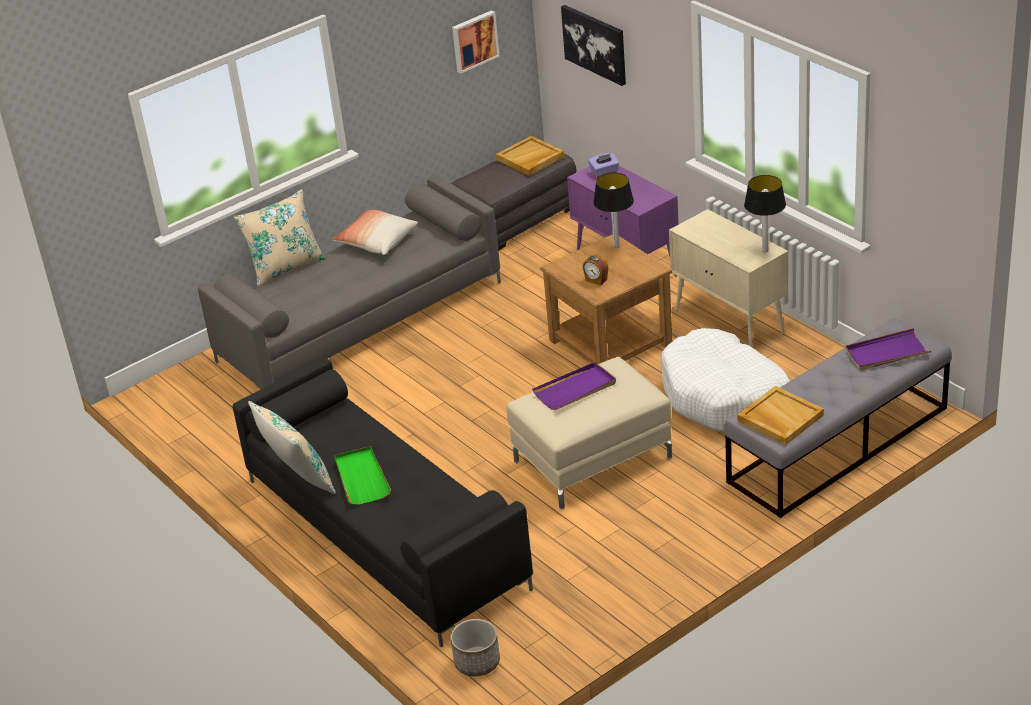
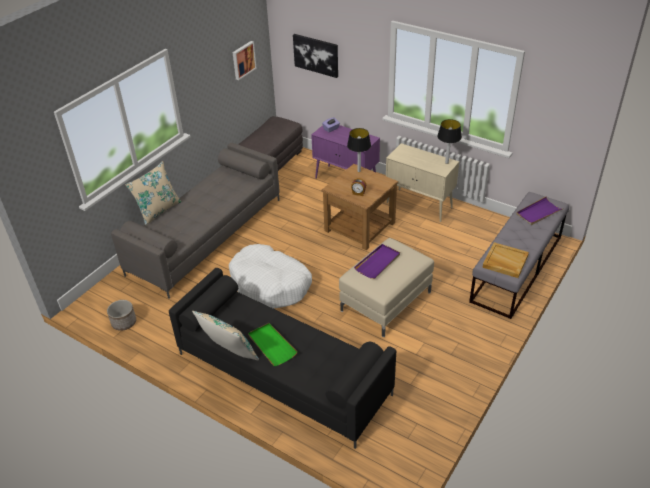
camera: 20 degrees left, 5 degrees up
(376, 242) = (209, 187): pillow -> none
(476, 662) = (383, 454): planter -> planter (124, 322)
(530, 158) = (277, 126): beige tray -> none
(725, 397) = (440, 249): white dog bed -> white dog bed (270, 284)

